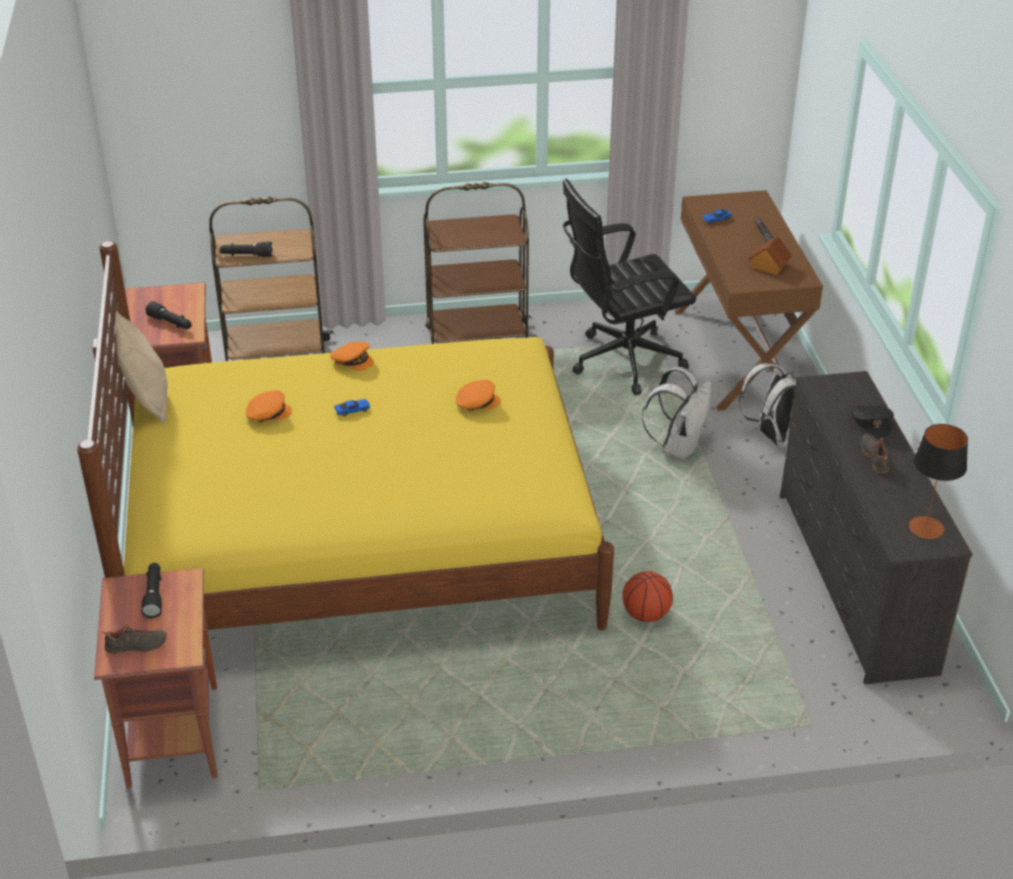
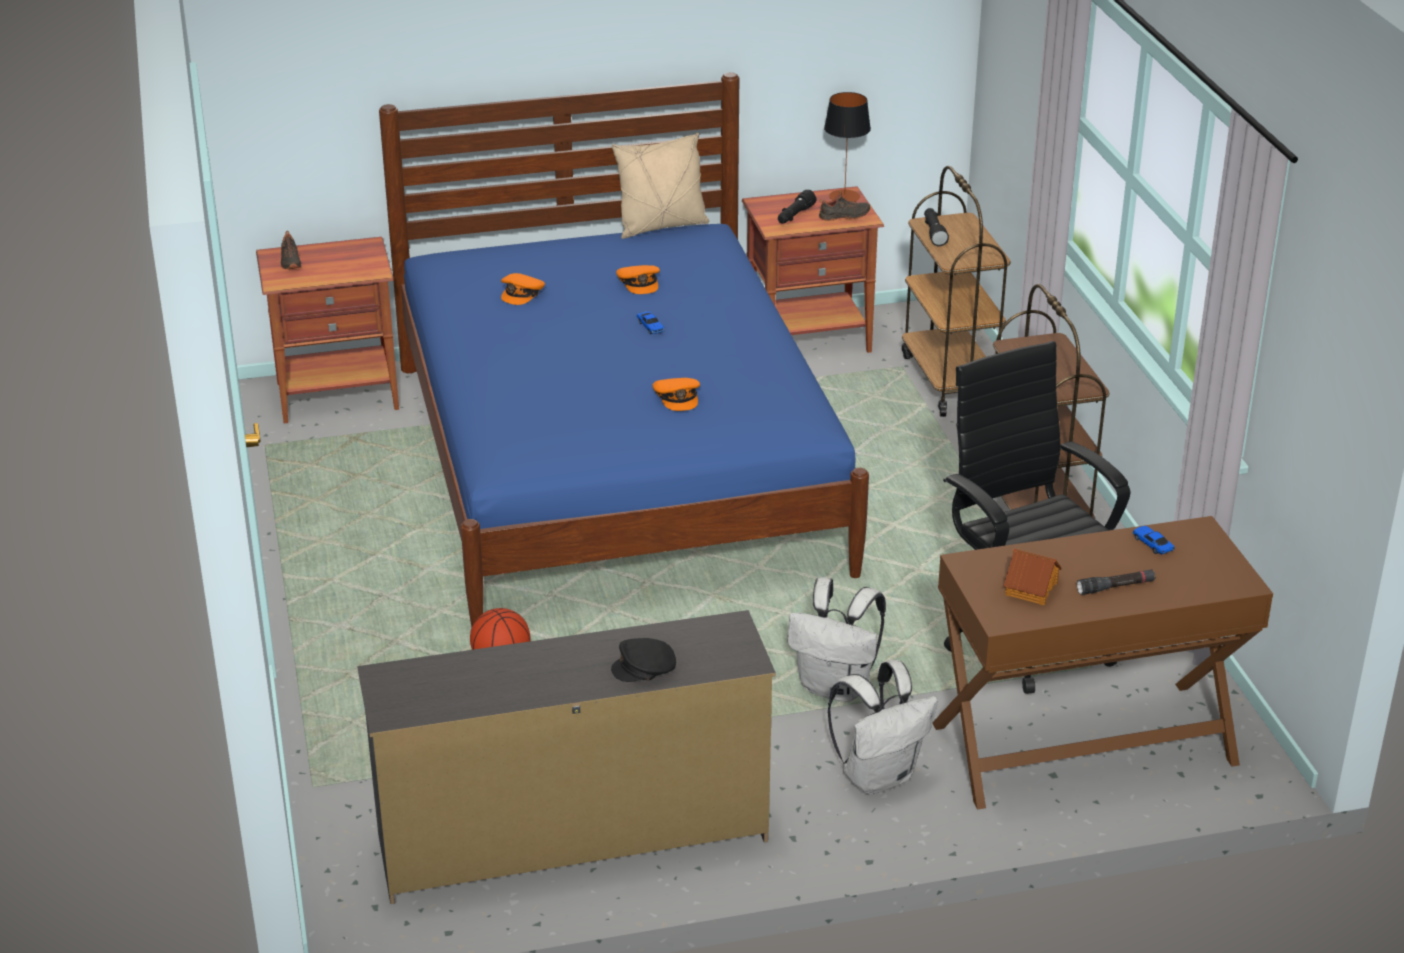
camera: 85 degrees right, 5 degrees down
(154, 595) = (356, 260): black flashlight -> none
(352, 360) = (749, 320): orange cap -> orange cap (522, 293)
(360, 541) = (615, 466): yellow bed -> blue bed
(875, 457) = (569, 667): black shoe -> black shoe (844, 216)
(926, 527) = (421, 698): table lamp -> table lamp (844, 196)

